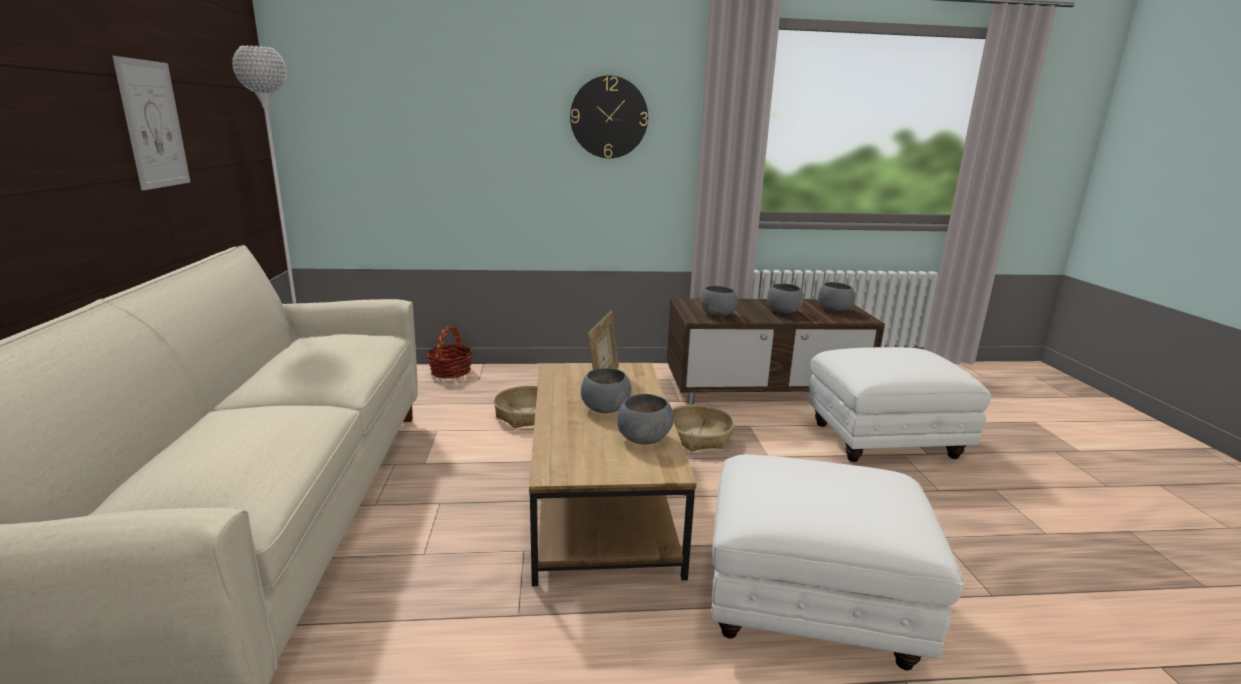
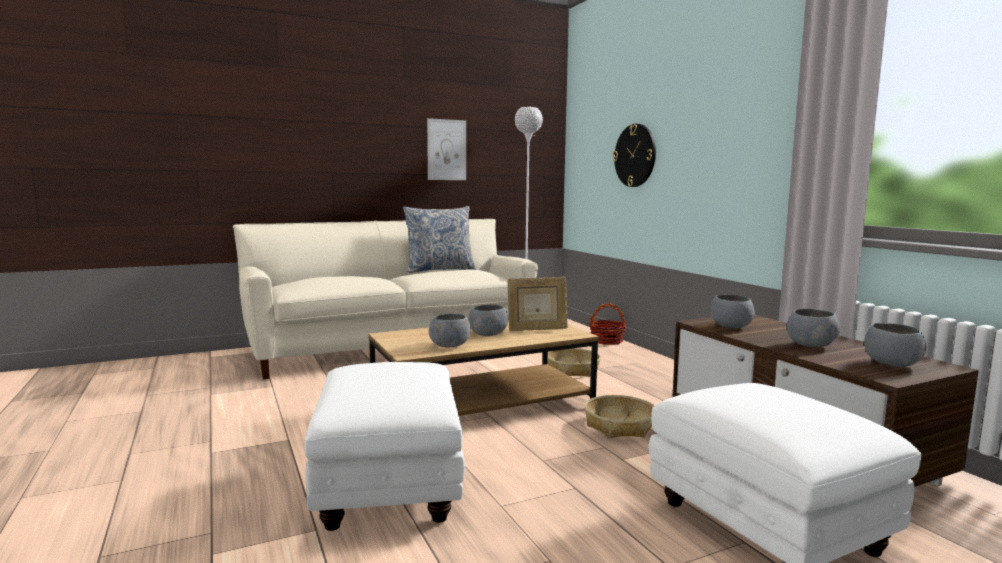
camera: 70 degrees right, 10 degrees down
(265, 357) = (439, 270): none -> pillow
(609, 117) = (731, 127): wall clock -> wall clock (635, 155)

